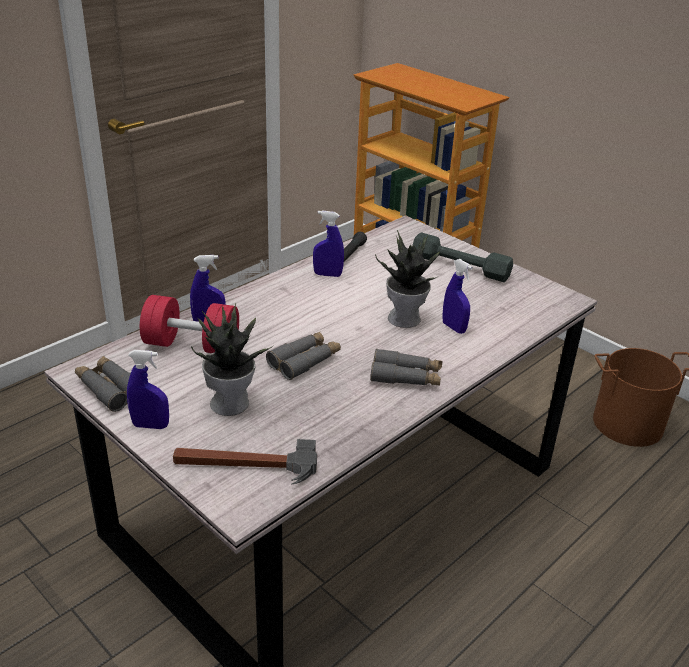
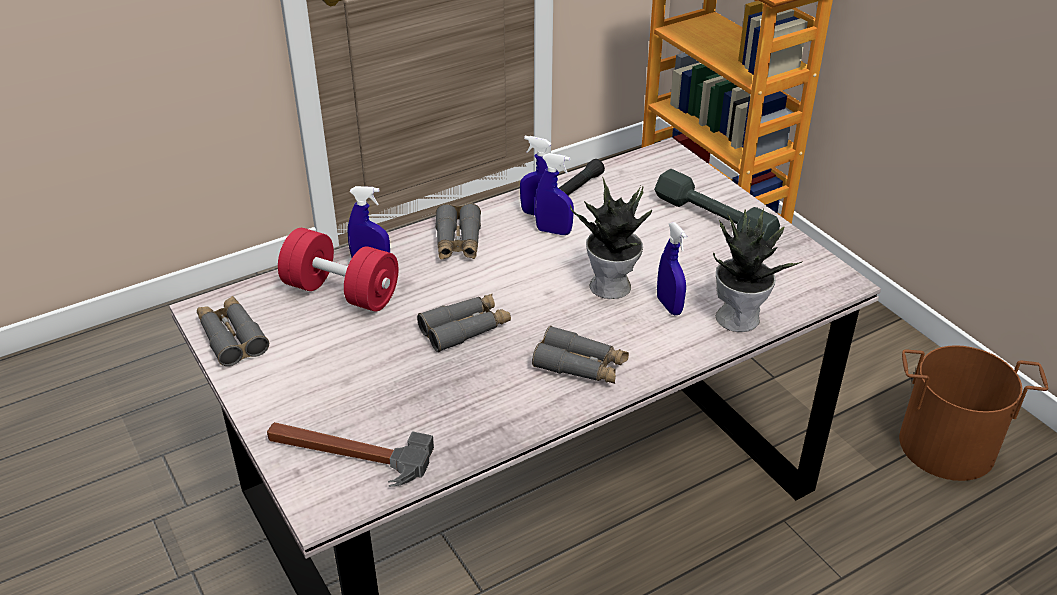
camera: 15 degrees right, 5 degrees up
(150, 425) = (260, 389): blue spray bottle -> blue spray bottle (553, 231)
(231, 403) = (359, 372): potted plant -> potted plant (739, 317)
(273, 299) = (458, 242): none -> grey binoculars

